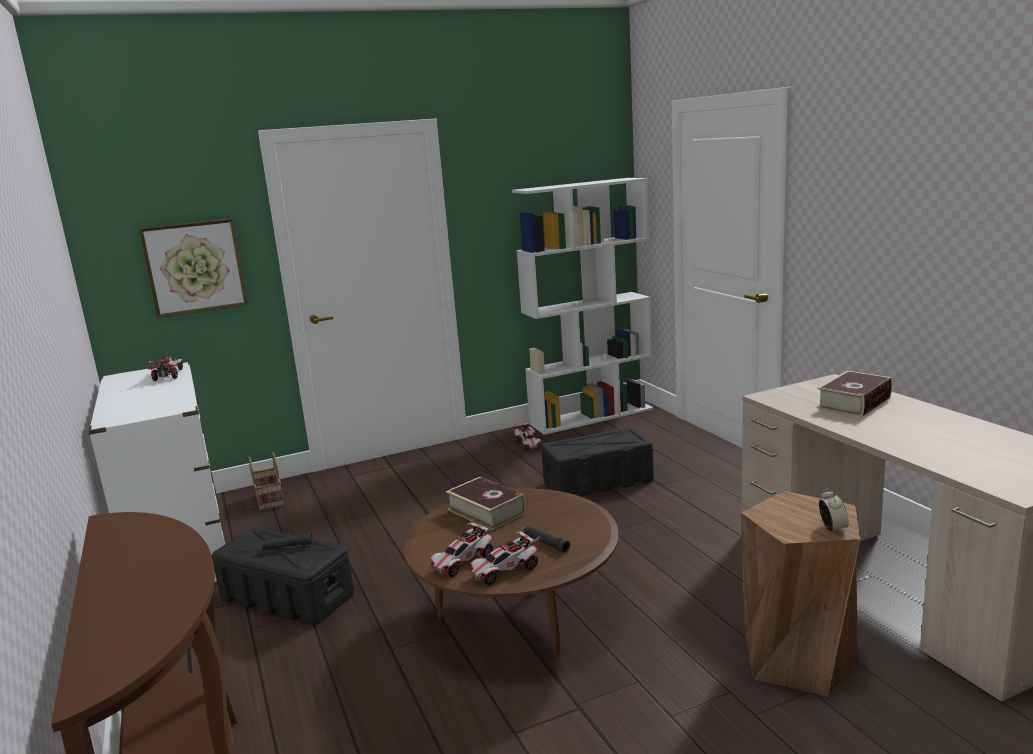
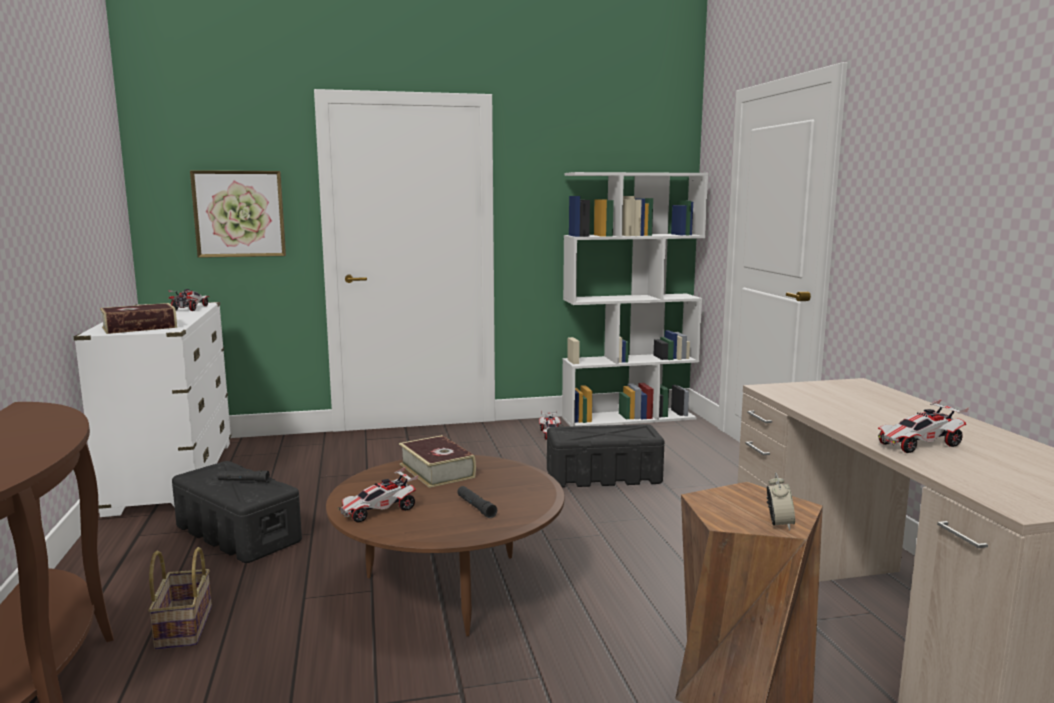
camera: 10 degrees right, 5 degrees down
(268, 500) = (277, 449): basket -> basket (183, 626)
(505, 571) = (415, 525): toy car -> toy car (919, 445)
(854, 402) = (868, 403): book -> book (139, 327)

